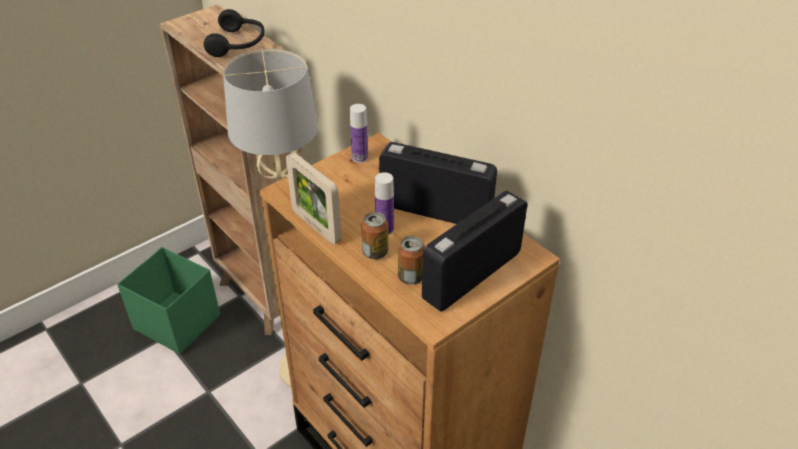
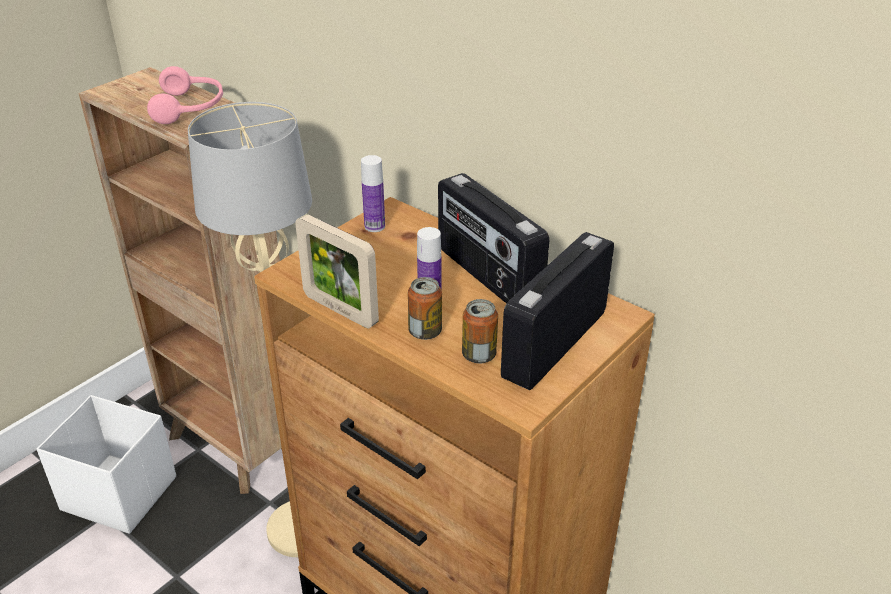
camera: 10 degrees left, 5 degrees down
(177, 321) = (118, 493): green storage box -> white storage box
(239, 44) = (190, 108): black headphones -> pink headphones
(436, 210) = (487, 276): radio -> radio turned 135 degrees counterclockwise

